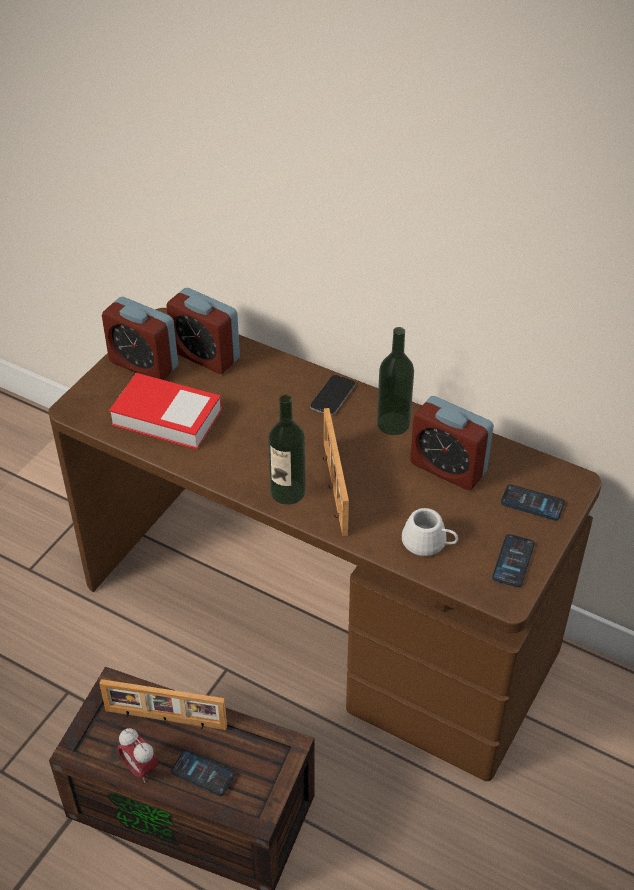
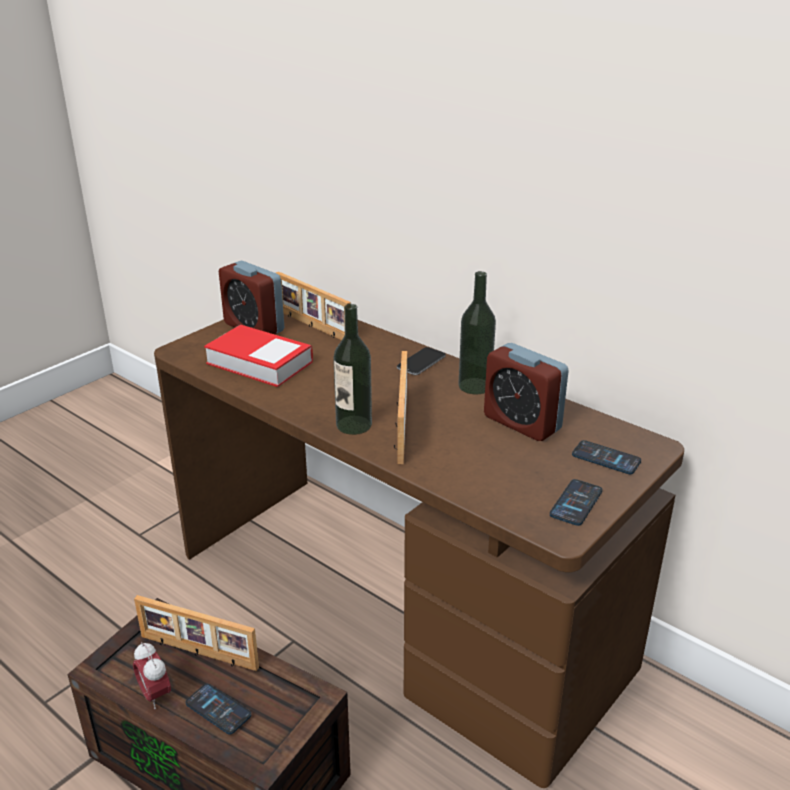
camera: 10 degrees right, 15 degrees down
(205, 355) = (312, 326): alarm clock -> picture frame
(429, 543) = (487, 479): white mug -> none

